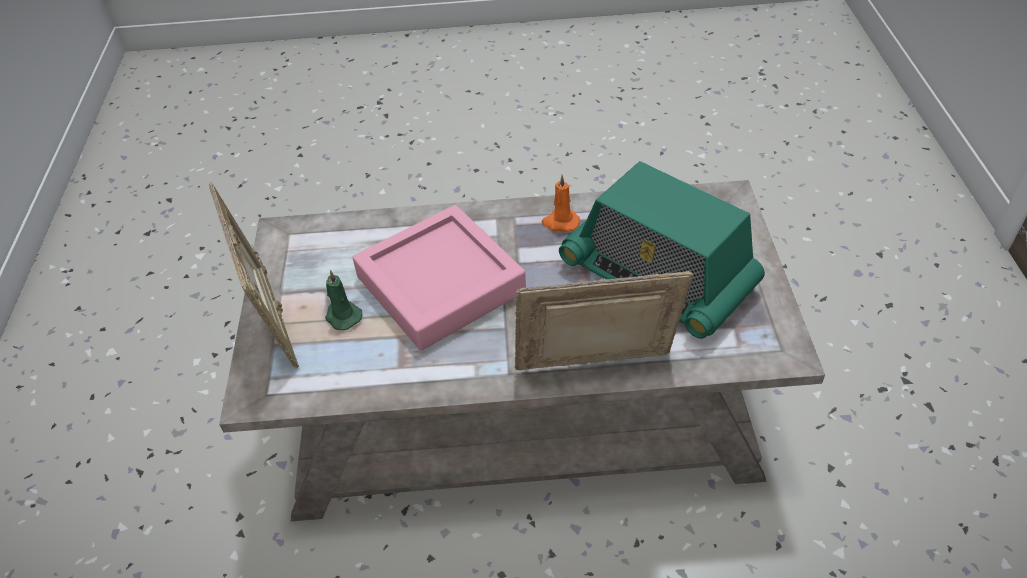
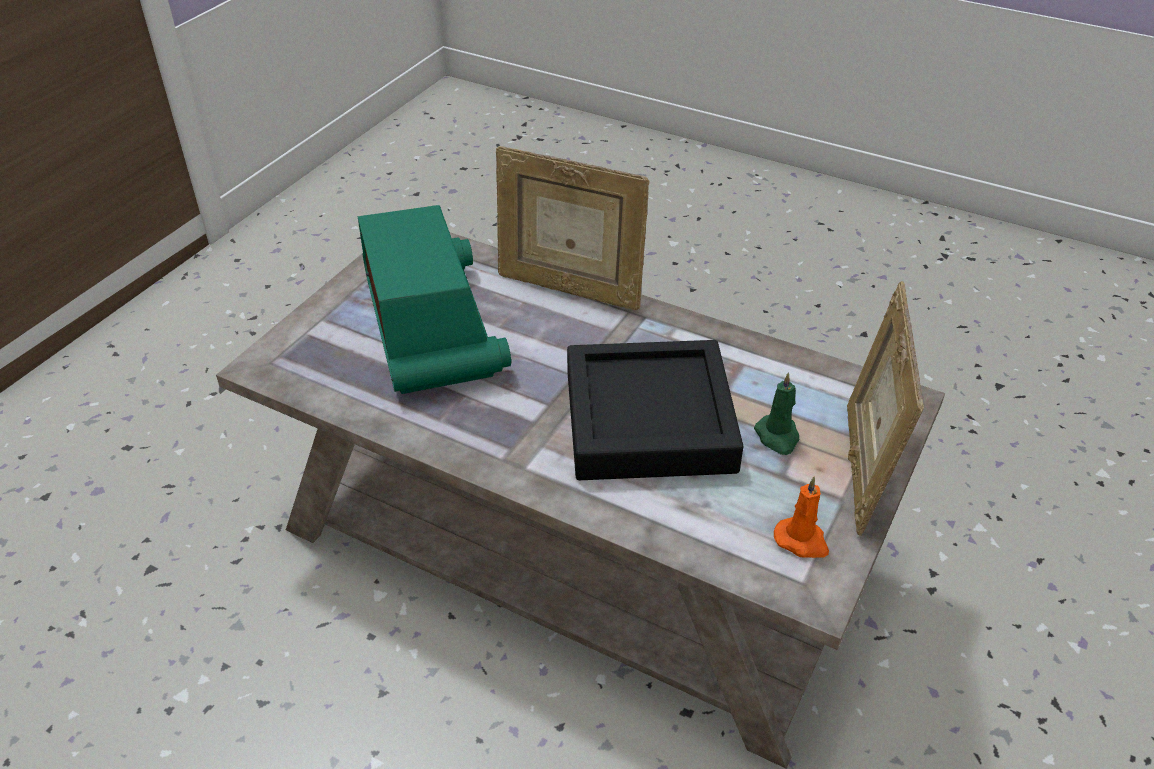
camera: 150 degrees left, 5 degrees down
(440, 284) = (649, 421): pink tray -> black tray
(560, 222) = (460, 426): orange candle -> orange candle (802, 541)

